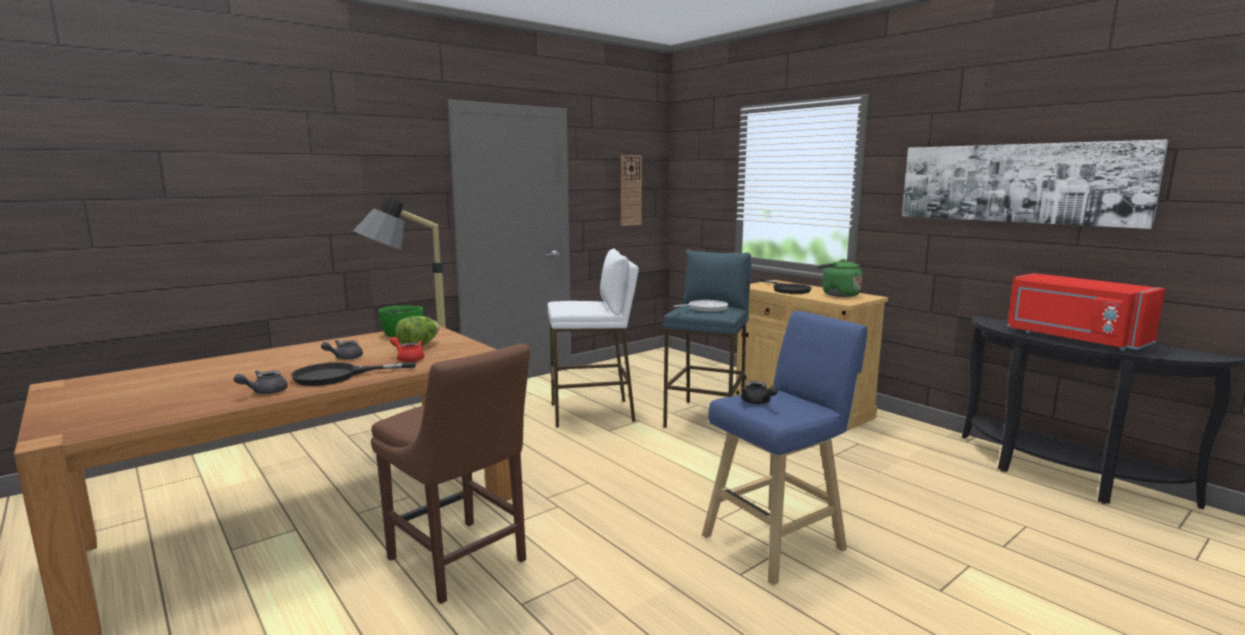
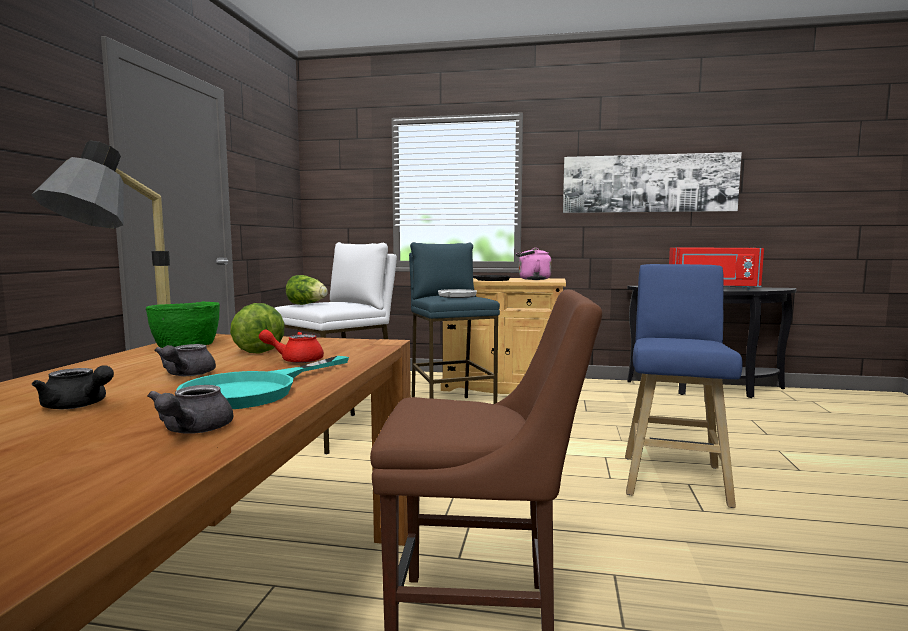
camera: 40 degrees left, 5 degrees down
(338, 376) = (256, 390): black frying pan -> turquoise frying pan
(563, 303) = (307, 304): none -> lettuce
(630, 190) = (276, 196): wall clock -> none
(757, 402) = (679, 342): black teapot -> black teapot (78, 406)
(838, 294) = (532, 279): green kettle -> pink kettle

